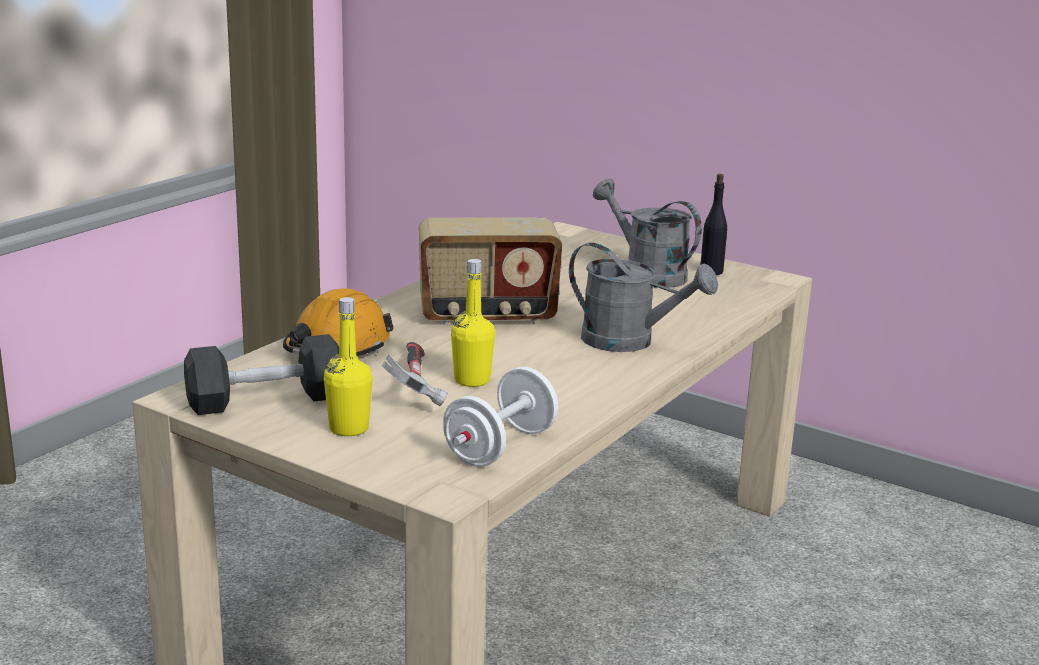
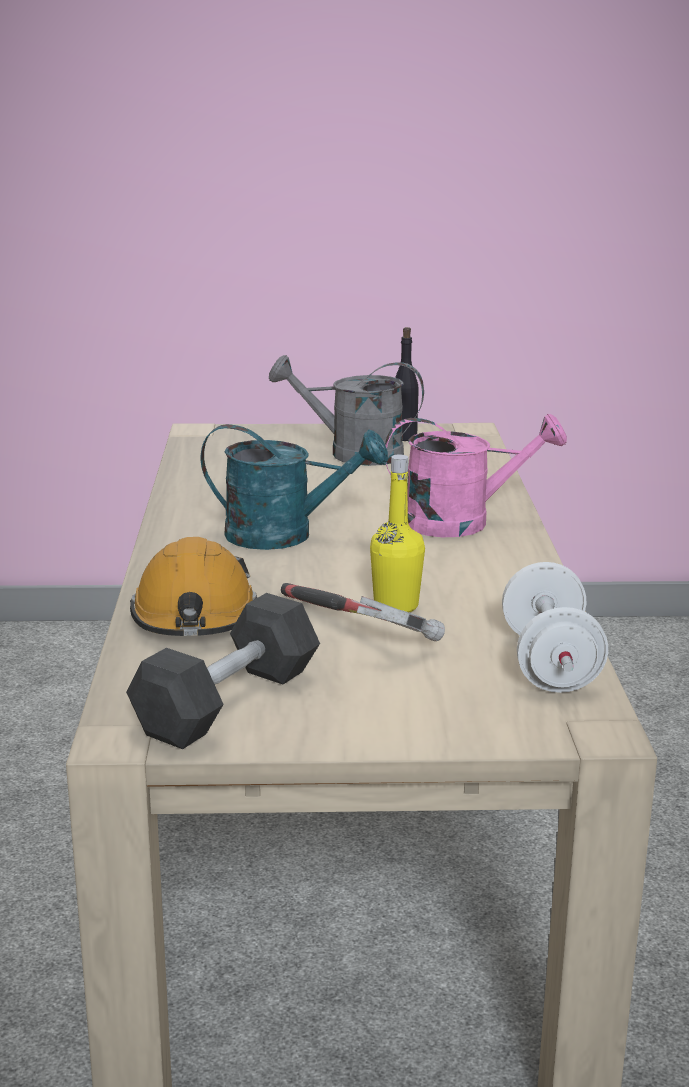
camera: 35 degrees left, 0 degrees up
(349, 428) = (375, 700): yellow bottle -> none
(487, 316) = (285, 535): radio -> turquoise watering can
(630, 342) = (462, 522): grey watering can -> pink watering can

